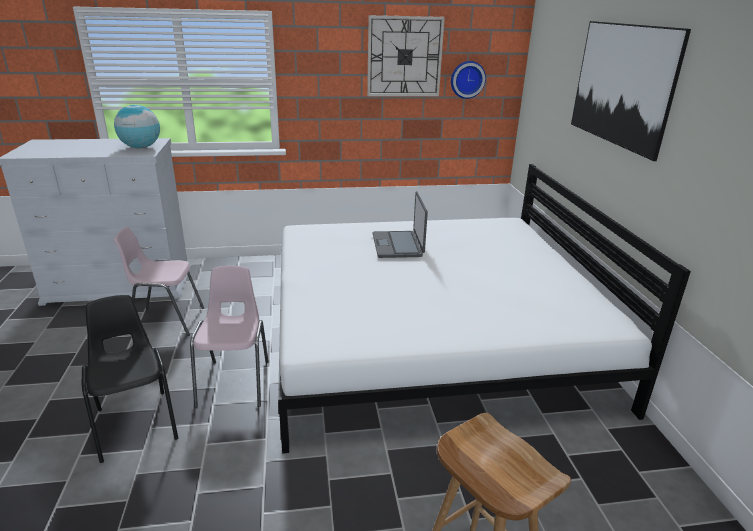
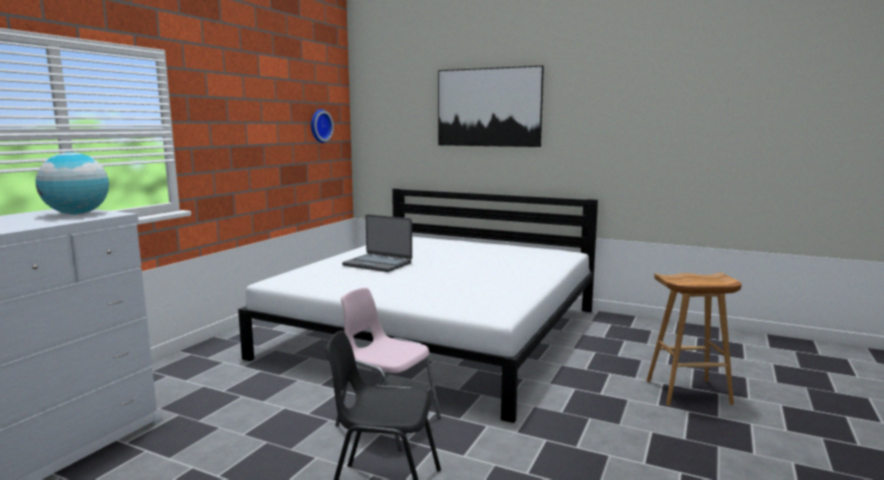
camera: 55 degrees left, 15 degrees down
(166, 320) = (199, 438): pink chair -> none
(404, 57) = (277, 104): wall clock -> none

